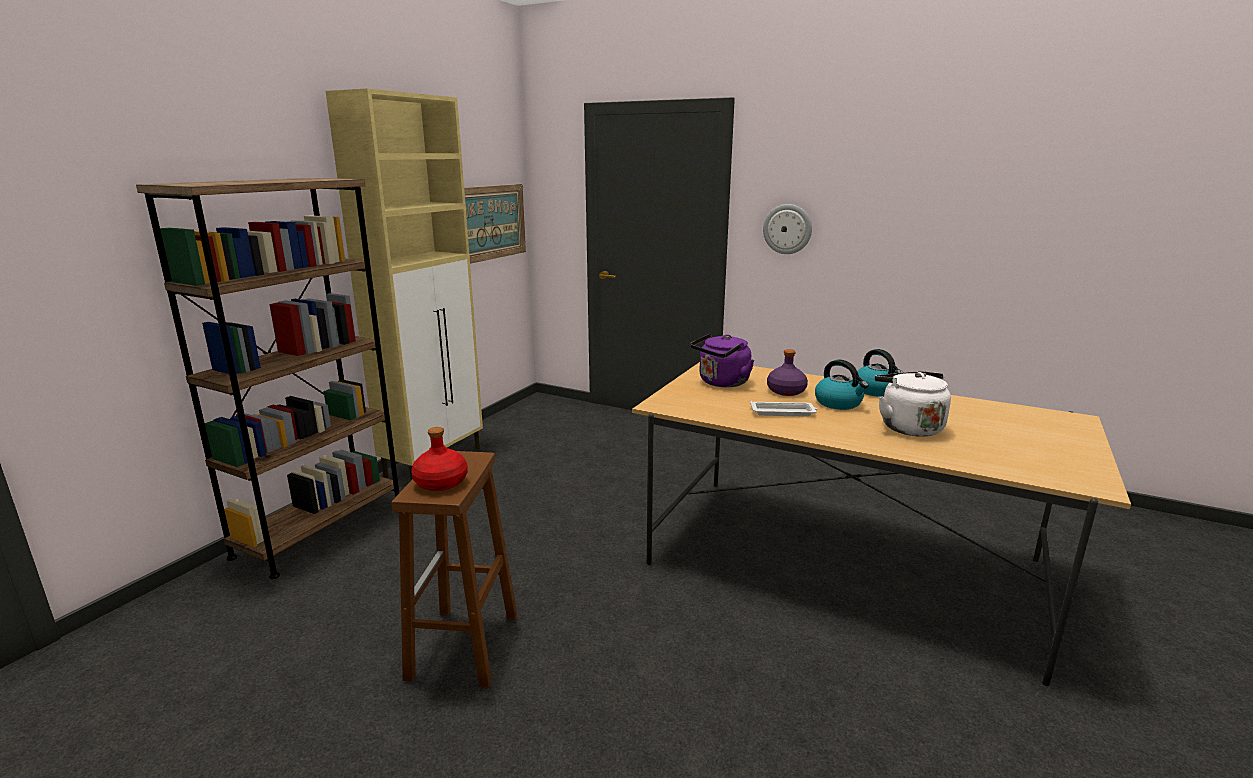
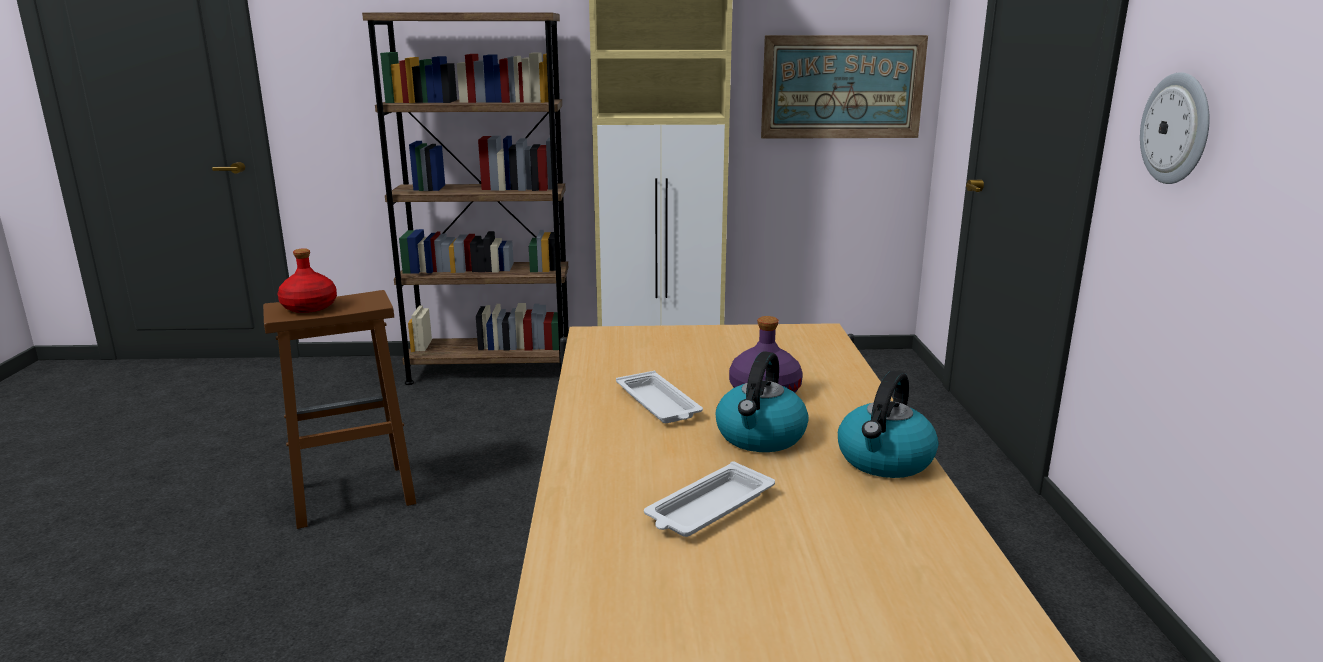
camera: 60 degrees right, 0 degrees up
(722, 383) = (738, 350): purple kettle -> none
(908, 427) = (708, 508): white kettle -> white tray

